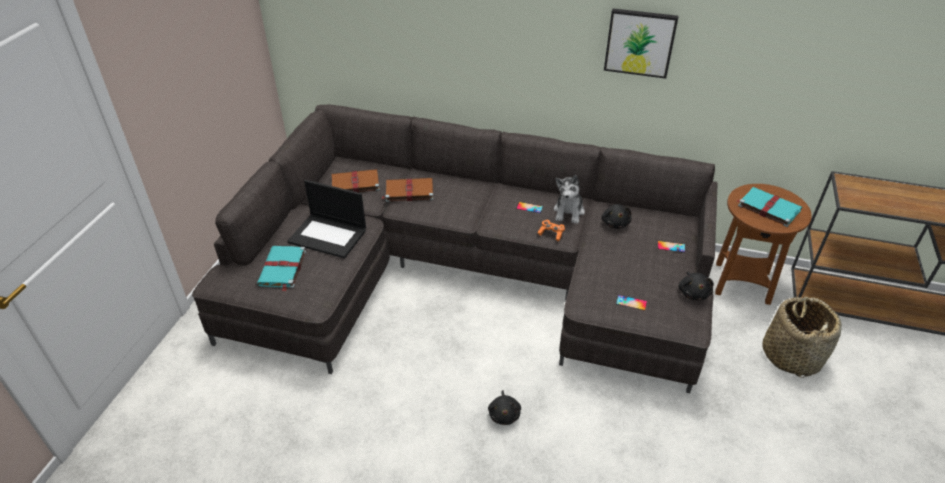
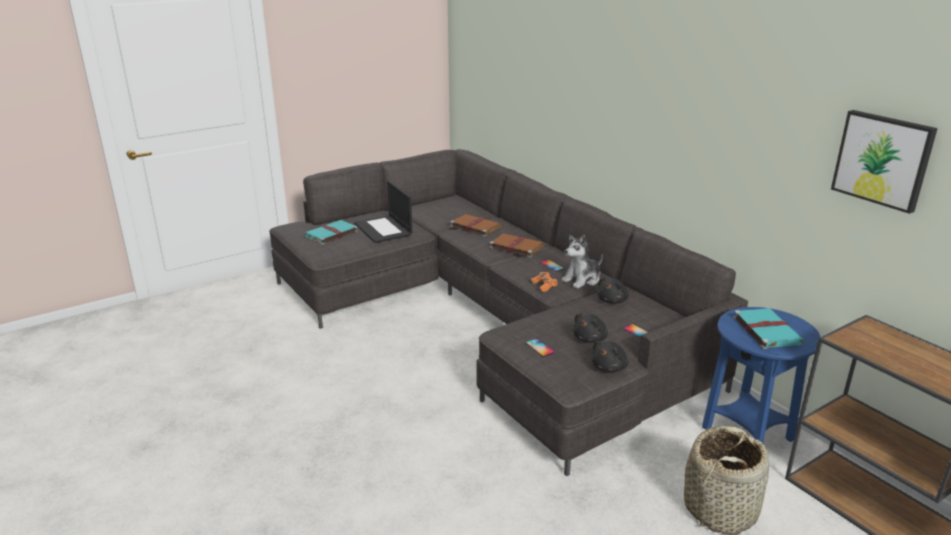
camera: 40 degrees right, 15 degrees down
(354, 184) = (444, 211): brown book -> brown book (515, 247)
(504, 414) = (395, 406): black plush toy -> black plush toy (590, 339)
(640, 42) = (683, 120): picture -> picture (883, 159)
(742, 283) = (748, 434): brown side table -> blue side table

